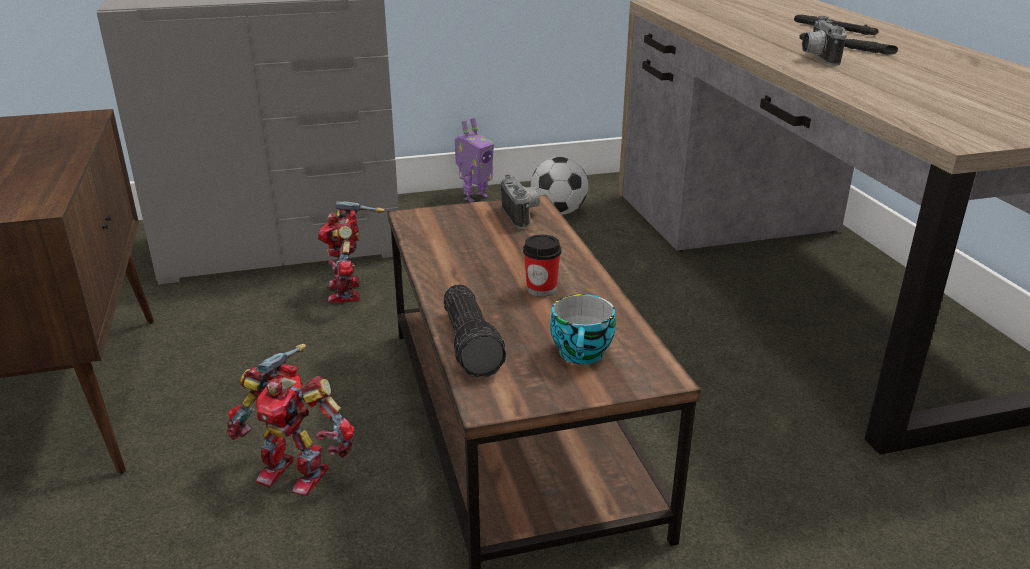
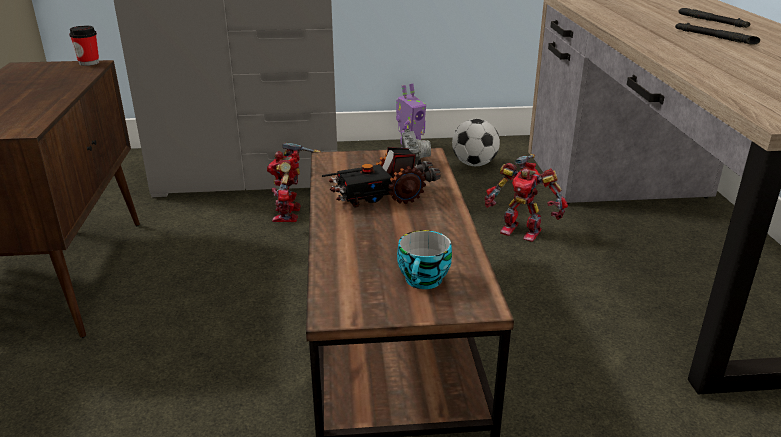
camera: 10 degrees right, 0 degrees up
(296, 472) = (209, 351): toy robot -> toy robot (521, 230)
(473, 344) = (338, 263): flashlight -> none
(497, 259) = (383, 196): none -> toy truck
(541, 289) = (410, 224): cup -> cup (89, 63)
(816, 58) = (683, 45): camera -> none

